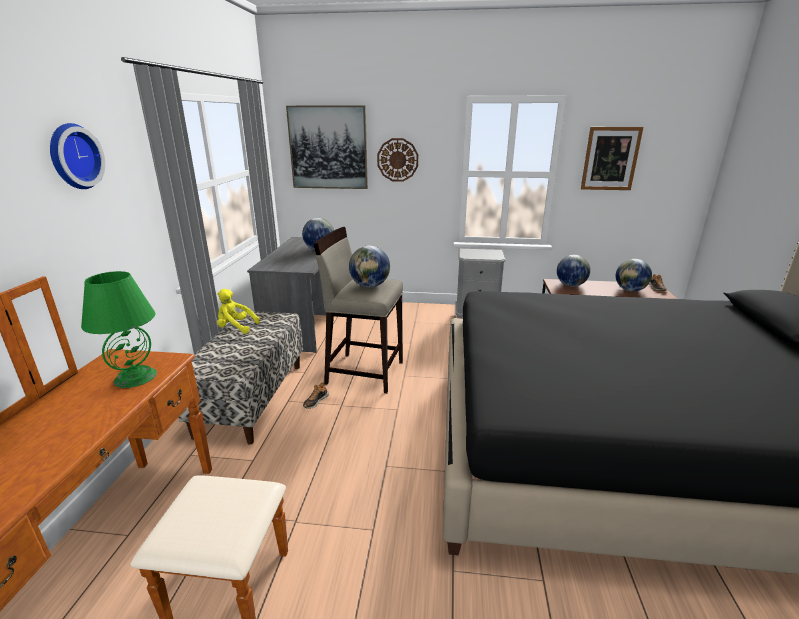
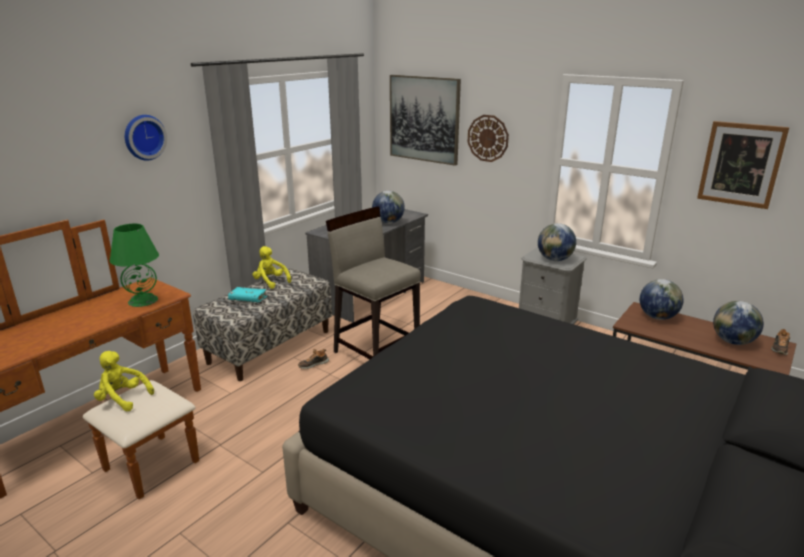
camera: 30 degrees right, 0 degrees up
(184, 514) = (122, 399): none -> yellow plush toy
(229, 350) = (248, 299): none -> turquoise book
(370, 286) = (380, 268): globe -> globe (554, 260)

